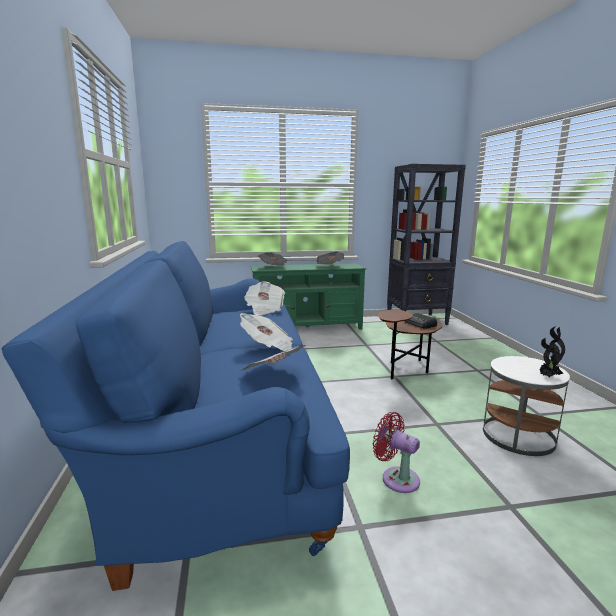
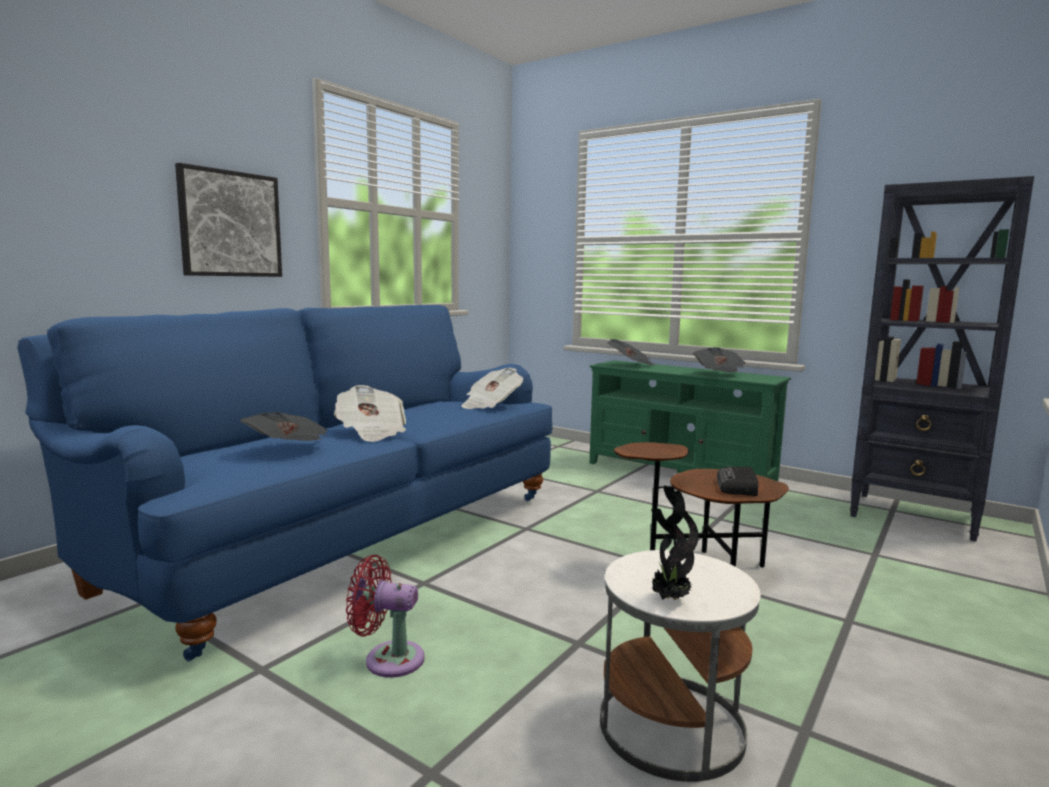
camera: 45 degrees right, 5 degrees down
(46, 178) = (230, 224): none -> picture
(396, 478) = (388, 659): red fan -> red fan turned 75 degrees counterclockwise

